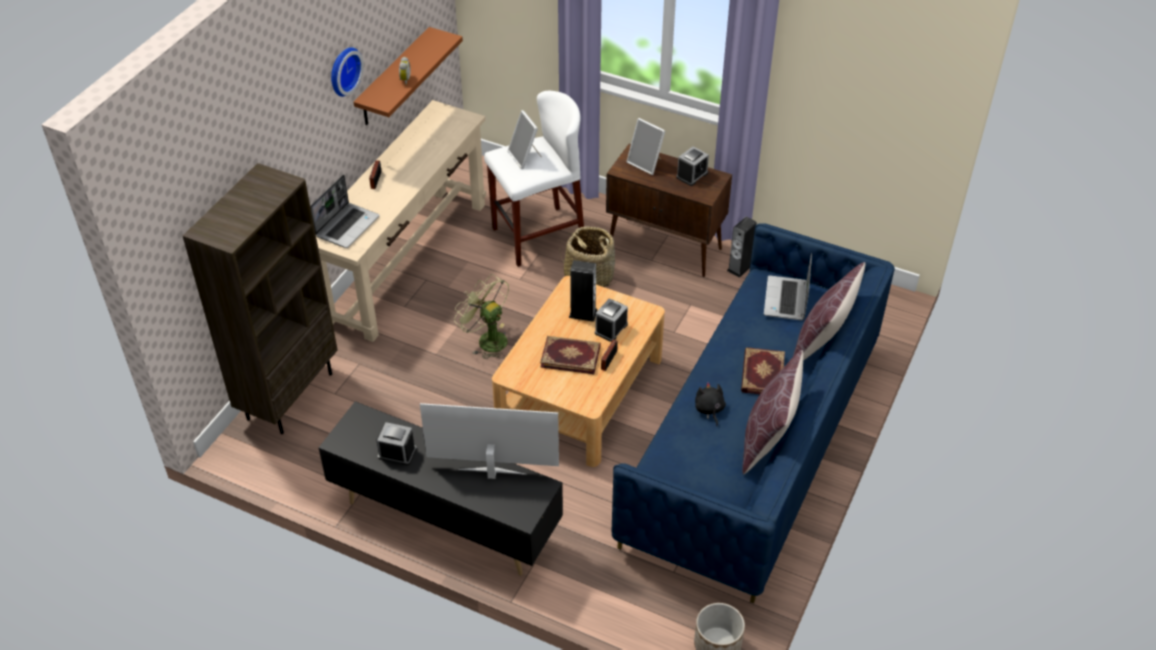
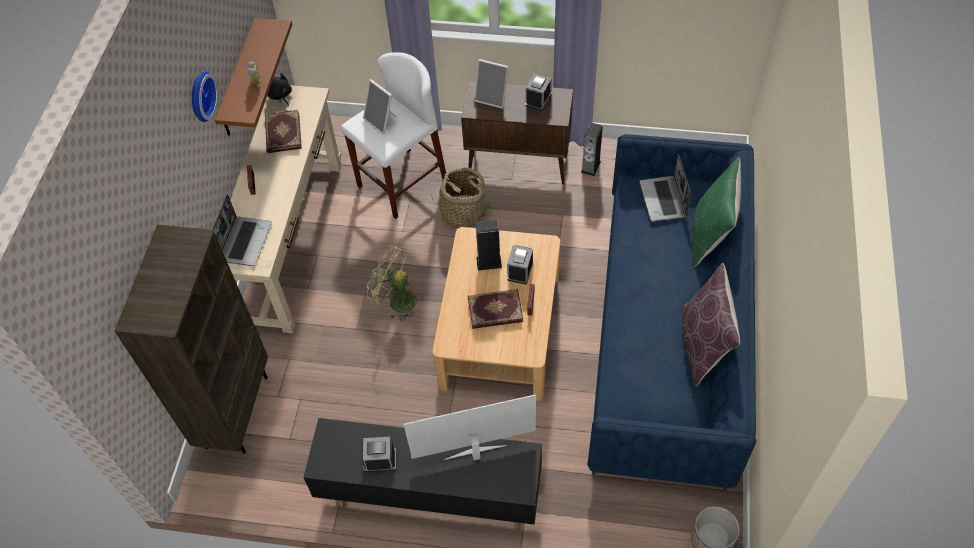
camera: 15 degrees left, 10 degrees up
(709, 410) = (641, 330): black plush toy -> black plush toy (280, 96)
(761, 374) = (672, 280): book -> book (282, 133)
(822, 343) = (710, 235): brown pillow -> green pillow

